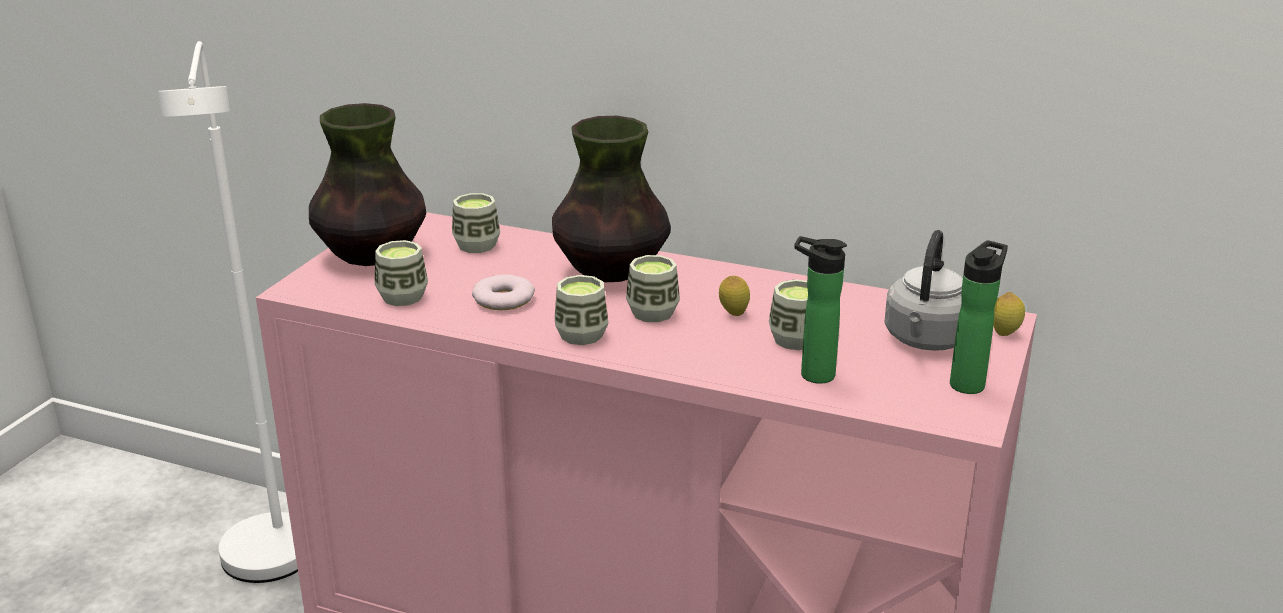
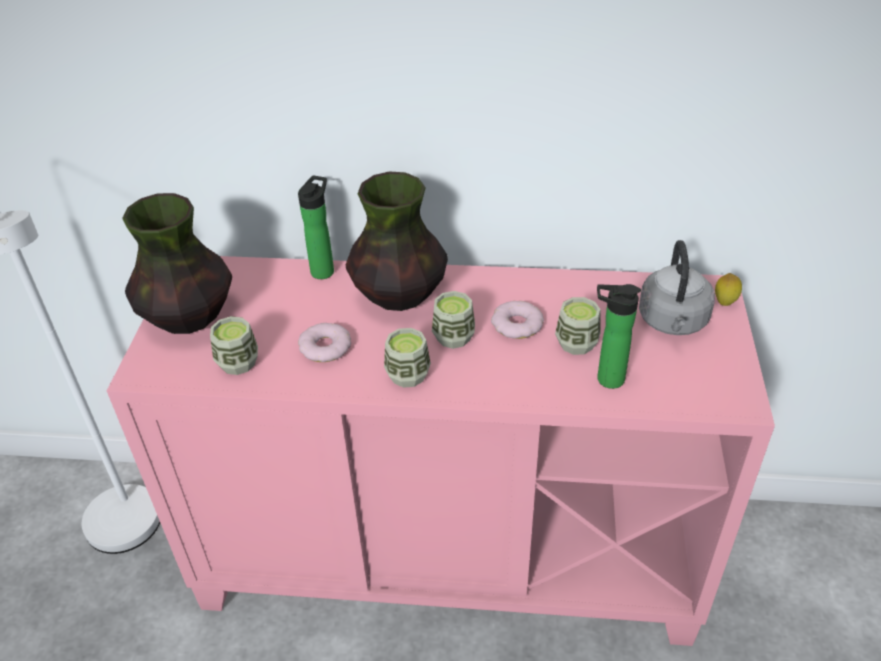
camera: 15 degrees left, 15 degrees up
(476, 245) = (274, 287): cup -> none
(733, 314) = (517, 324): lemon -> donut
(969, 383) = (723, 362): bottle -> bottle (324, 270)

